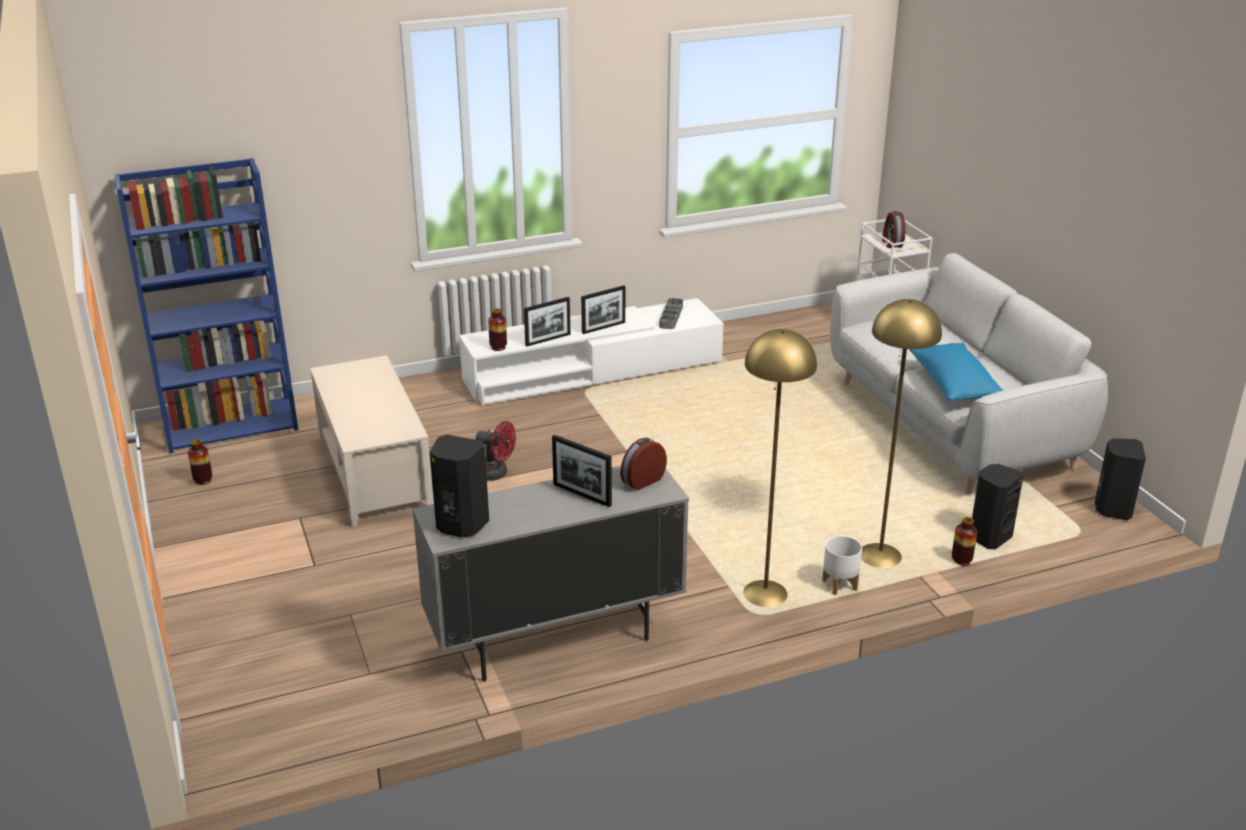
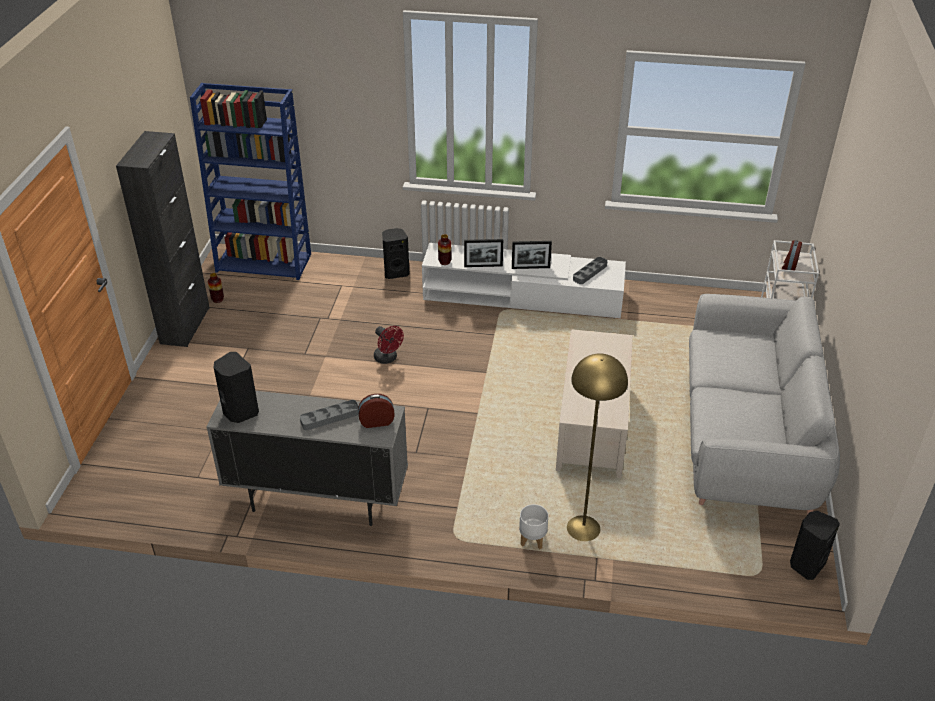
camera: 30 degrees right, 10 degrees up
(182, 521) = (185, 325): none -> black cabinet
(374, 473) = (316, 330): beige coffee table -> beige coffee table (592, 426)
(582, 494) = (330, 417): picture frame -> grey tray
(765, 594) = (476, 525): yellow floor lamp -> none
(954, 385) = (723, 415): blue pillow -> none
(961, 561) = (639, 558): vase -> none
(989, 537) = (680, 547): black speaker -> black speaker (396, 272)

